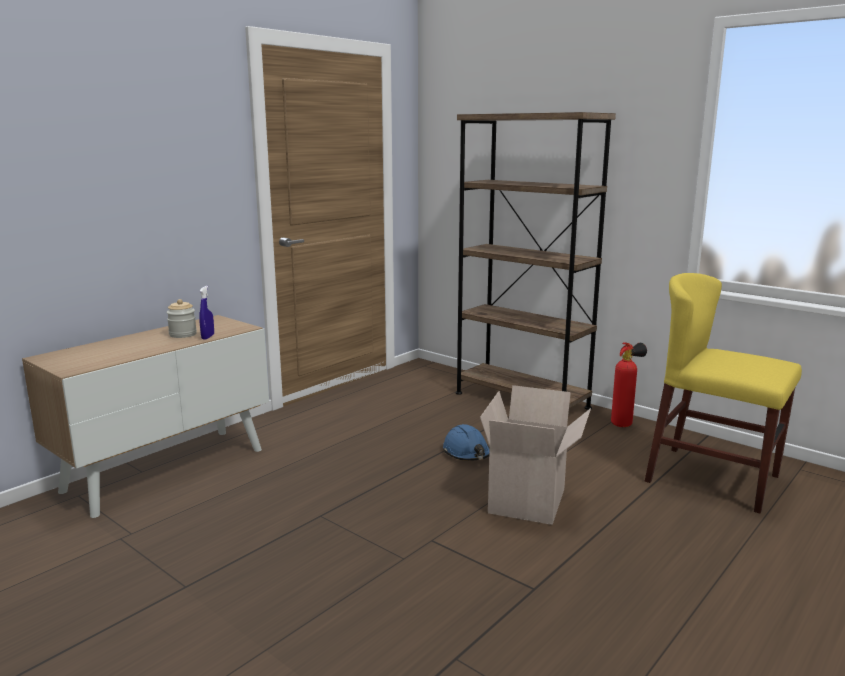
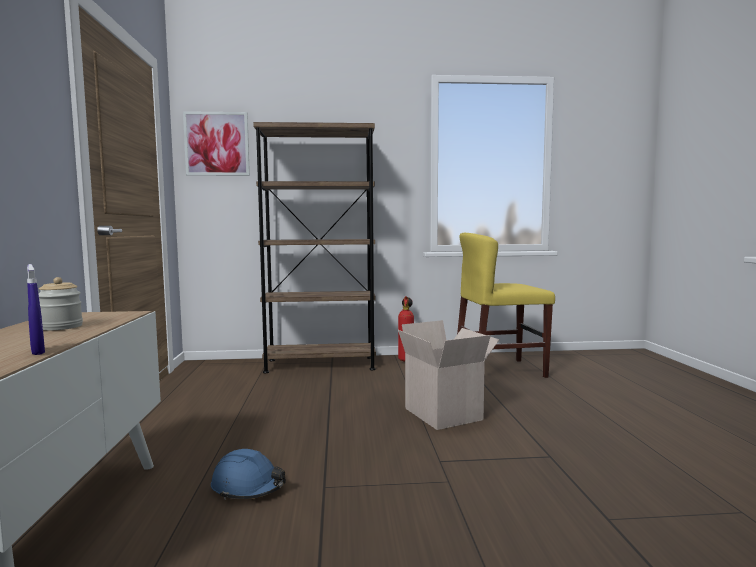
camera: 45 degrees left, 10 degrees down
(208, 337) = (107, 323): blue spray bottle -> blue spray bottle (37, 352)
(454, 128) = (217, 144): none -> picture
(466, 453) = (348, 403): blue hard hat -> blue hard hat (248, 487)

